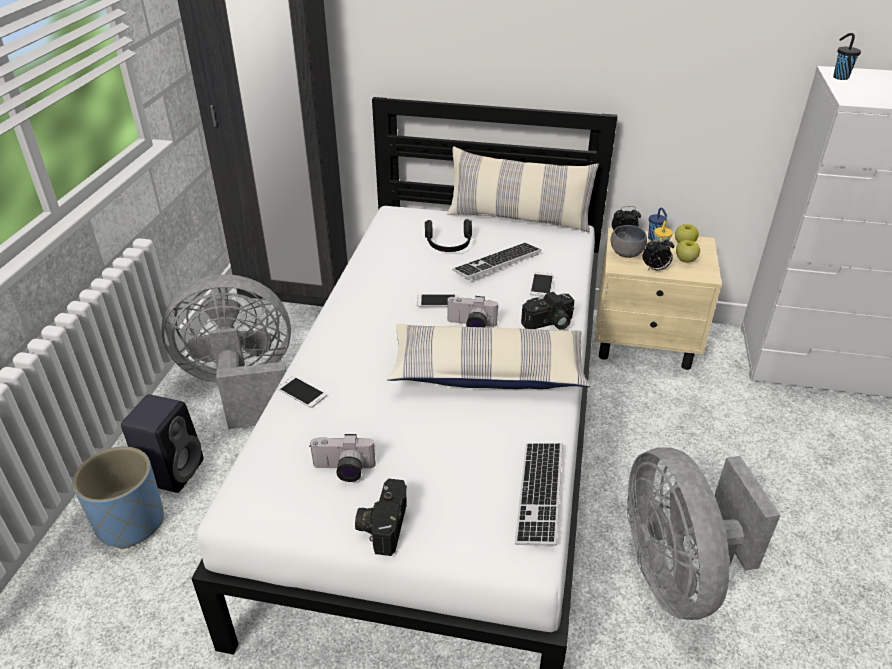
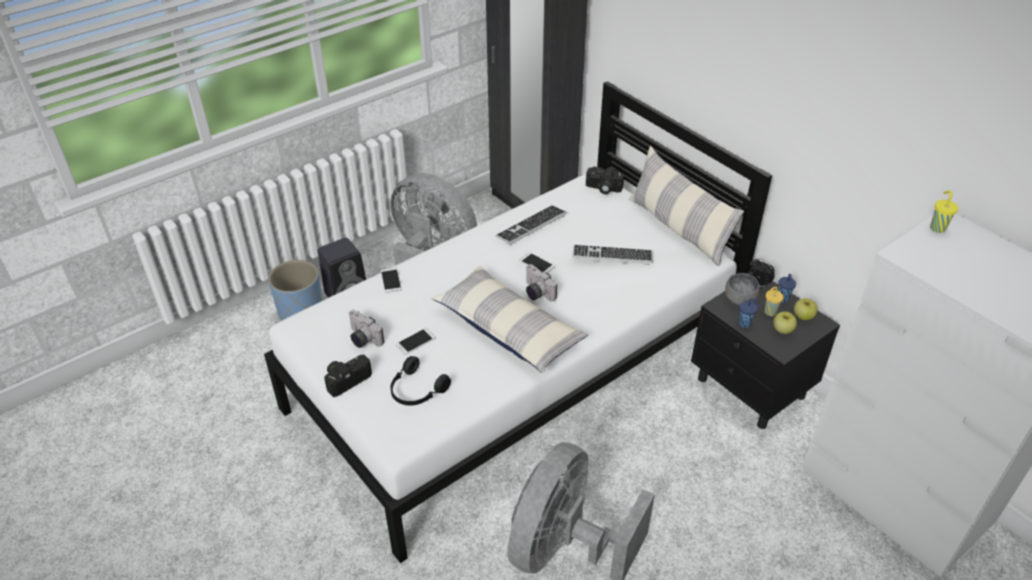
camera: 40 degrees right, 5 degrees up
(448, 244) = (599, 225): black headphones -> black headphones (416, 390)
(539, 494) = (443, 417): keyboard -> keyboard (531, 226)
(541, 285) = (621, 289): phone -> phone (415, 341)
(549, 324) = (589, 320): camera -> camera (603, 188)
(645, 343) = (751, 388): beige nightstand -> black nightstand
(655, 269) = (745, 324): alarm clock -> blue cup
(839, 77) = (937, 228): black cup -> yellow cup

